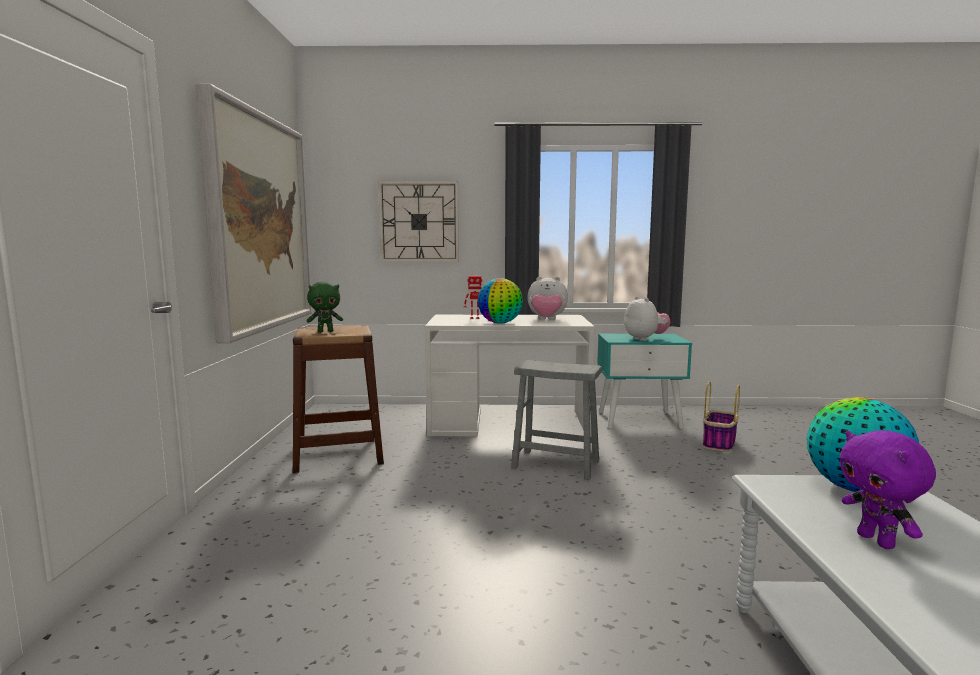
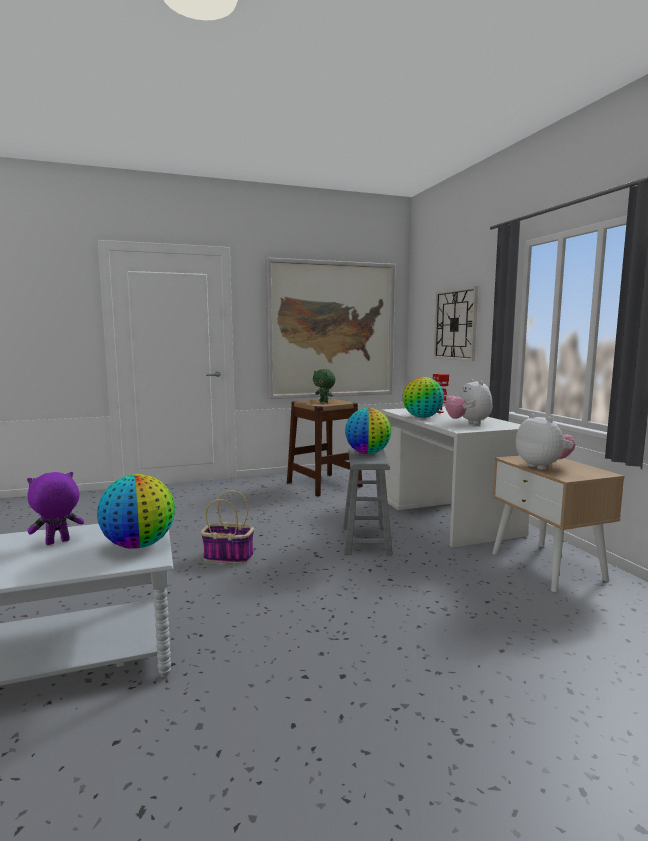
camera: 70 degrees right, 0 degrees up
(552, 365) = (368, 453): none -> globe
(639, 419) = (548, 566): turquoise nightstand -> beige nightstand
(645, 339) = (543, 466): plush toy -> plush toy turned 75 degrees counterclockwise
(719, 443) = (524, 614): basket -> basket (227, 557)

